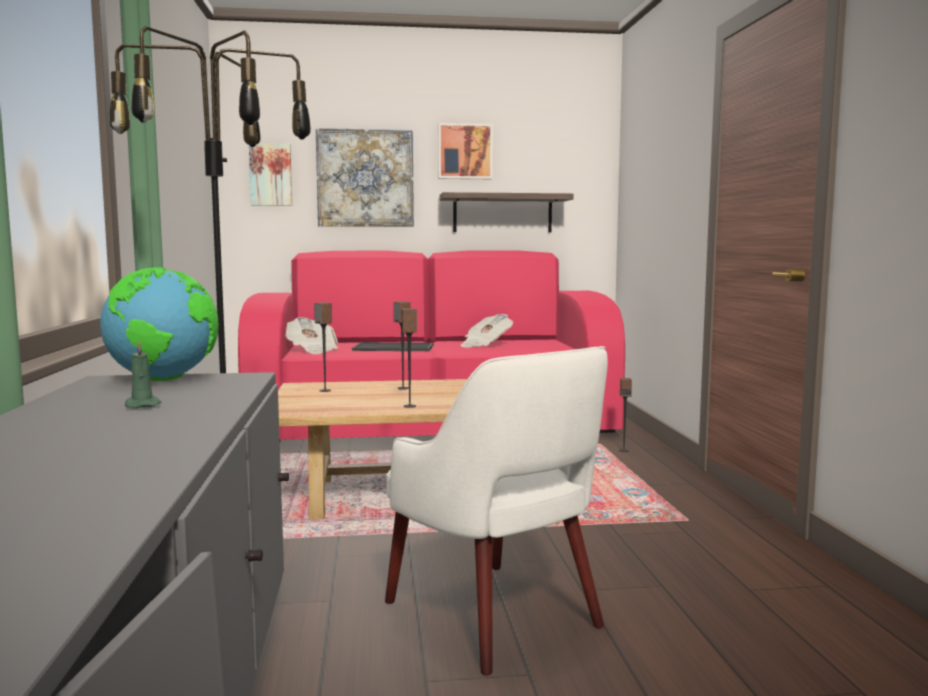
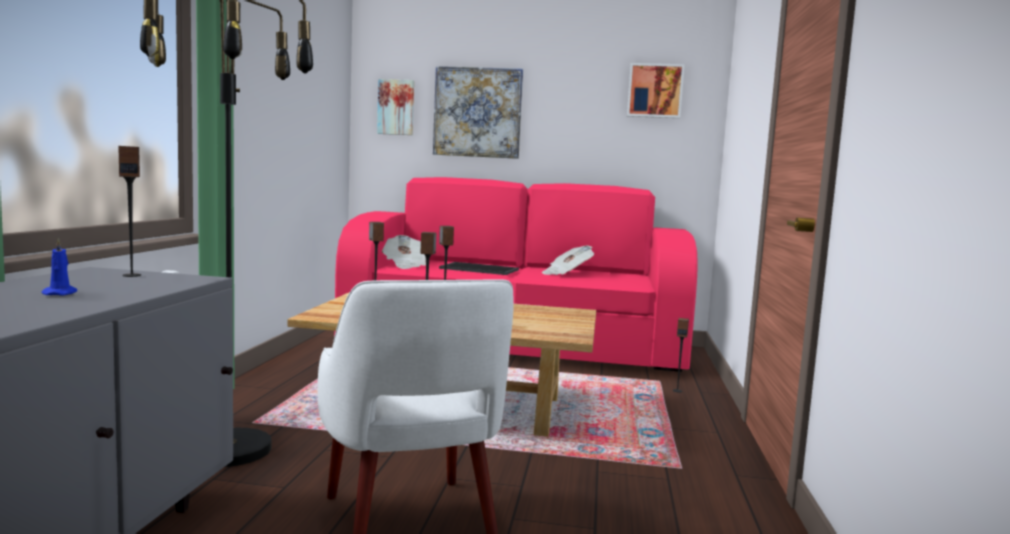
camera: 15 degrees right, 0 degrees up
(142, 405) = (60, 293): green candle -> blue candle
(164, 380) = (132, 275): globe -> speaker
(464, 151) = (571, 89): picture -> picture (655, 91)
(502, 213) = (604, 149): shelf -> none

